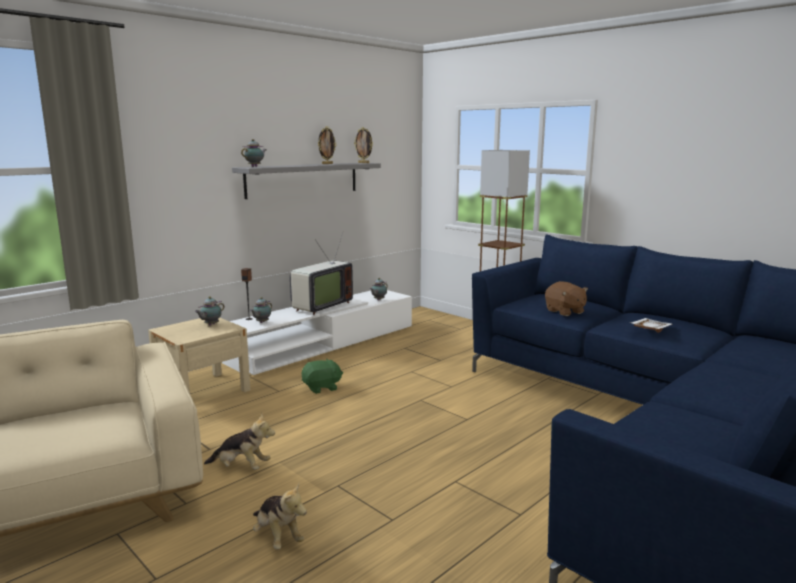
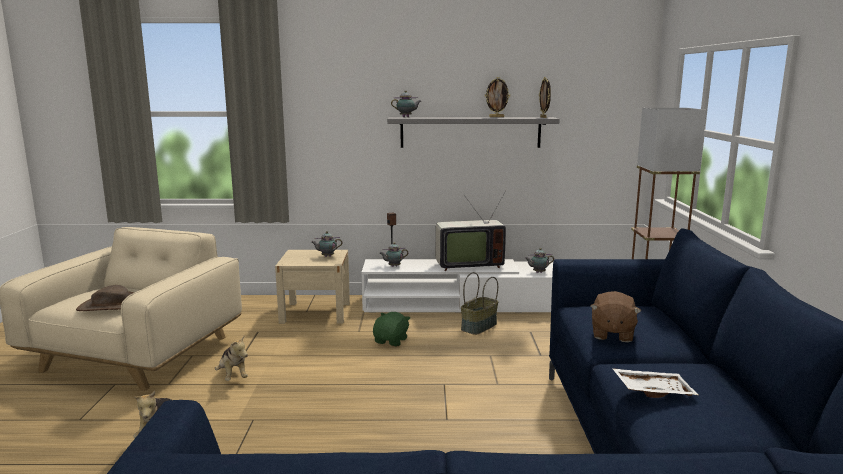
camera: 45 degrees right, 0 degrees up
(88, 433) = (111, 306): none -> brown hat
(322, 388) = (391, 341): green plush toy -> green plush toy turned 90 degrees counterclockwise
(365, 356) = (479, 327): none -> basket

